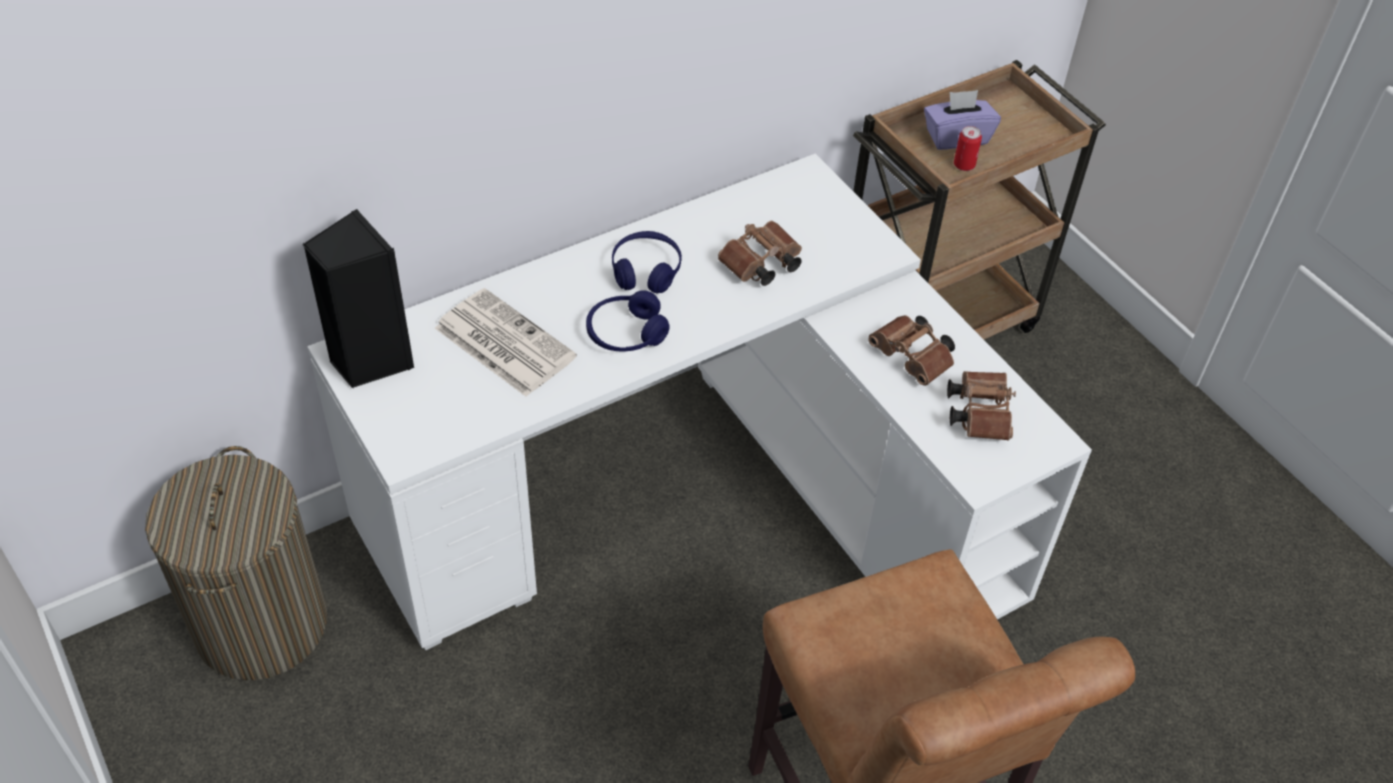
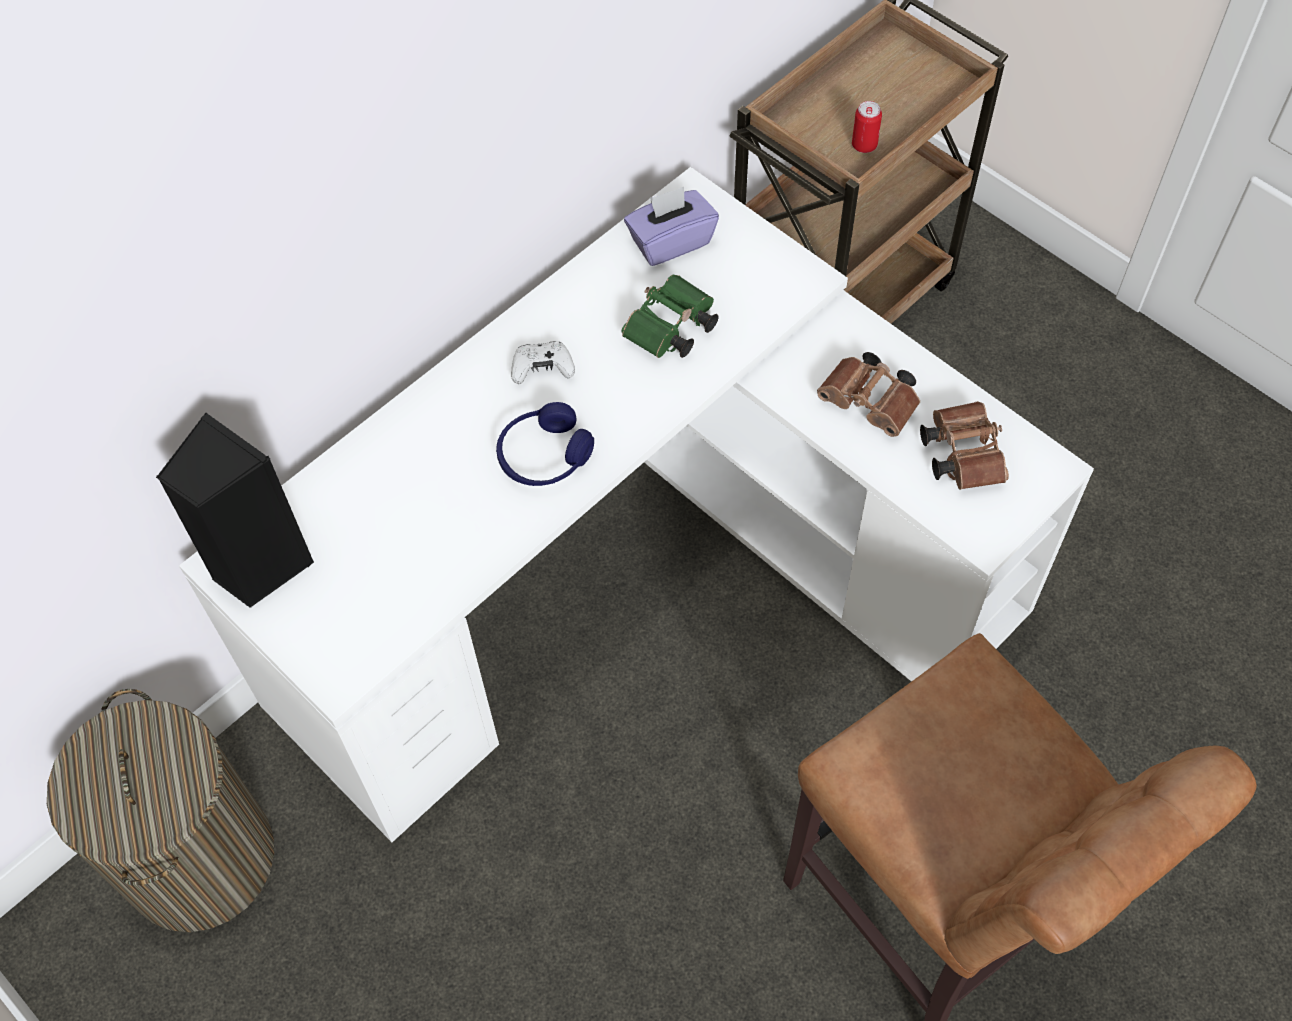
camera: 10 degrees left, 10 degrees up
(502, 342) = (406, 503): newspaper -> none
(646, 271) = (542, 369): blue headphones -> white game controller
(759, 266) = (670, 331): brown binoculars -> green binoculars
(956, 137) = (845, 110): purple tissue box -> purple tissue box (670, 242)

